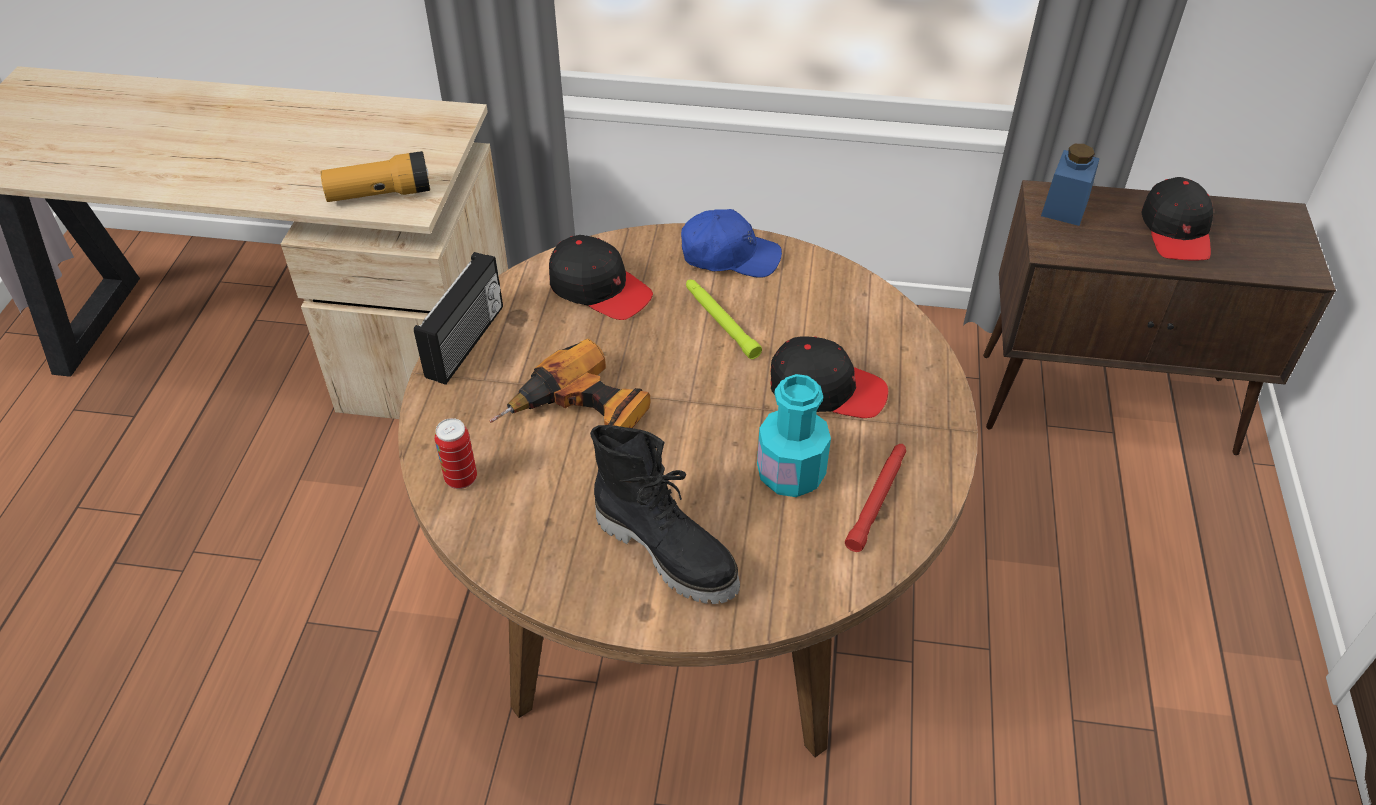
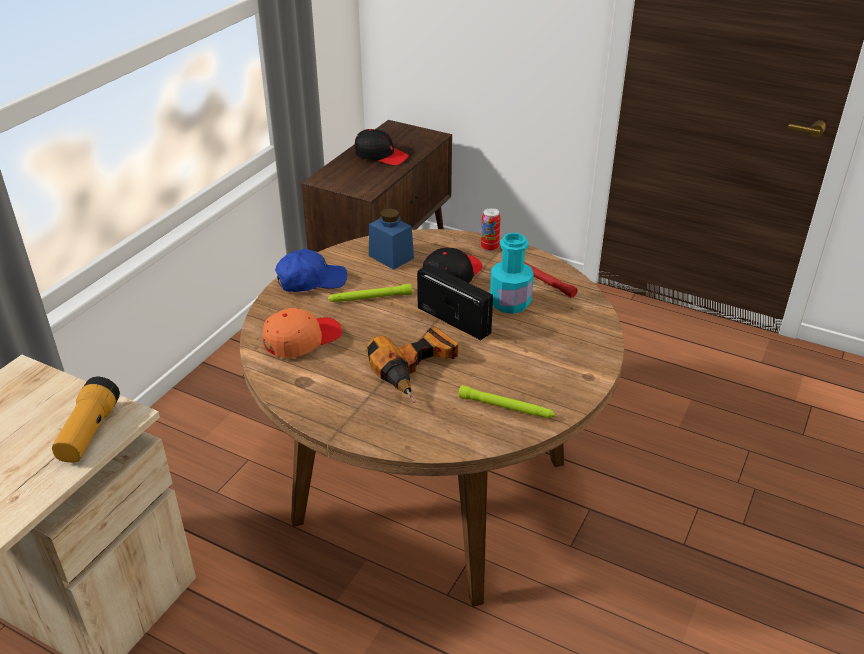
camera: 70 degrees left, 10 degrees down
(461, 478) = (448, 434): can -> can (489, 248)
(467, 342) = (313, 410): radio -> radio (454, 319)
(535, 527) = (506, 407): none -> green flashlight
(599, 288) = (302, 339): black cap -> orange cap
(668, 551) = (547, 358): black boot -> none
(729, 256) = (311, 281): blue cap -> blue cap turned 45 degrees clockwise
(1065, 207) = (336, 178): blue jar -> blue jar (391, 257)

